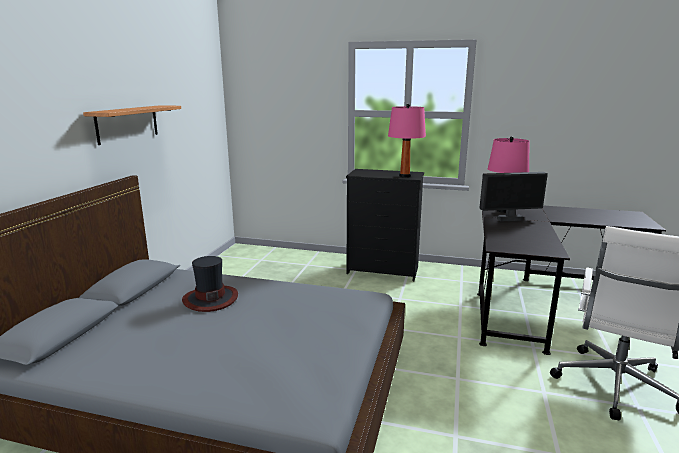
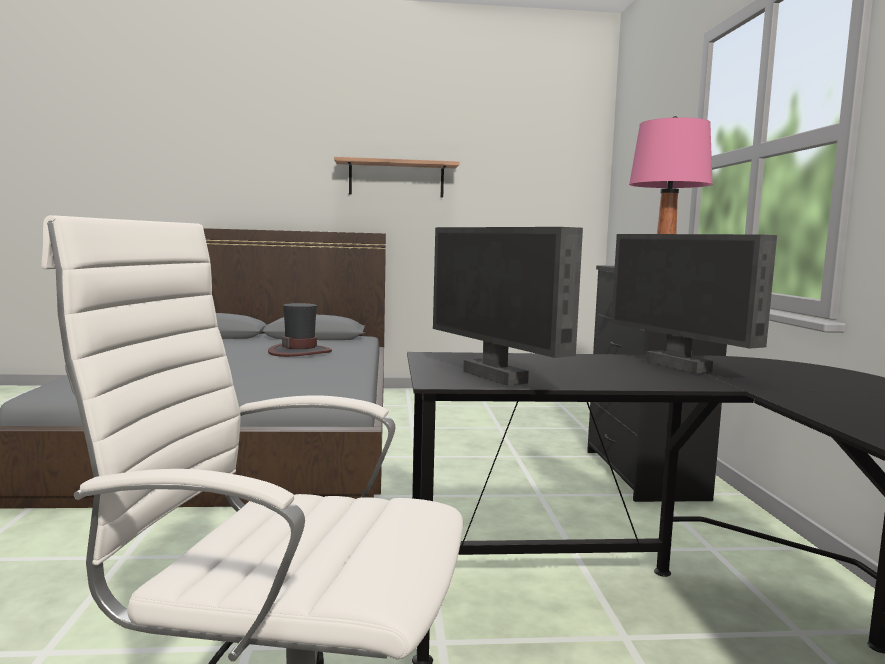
camera: 70 degrees right, 10 degrees down
(503, 210) = (757, 365): pink table lamp -> none
(542, 244) = (497, 377): none -> monitor

